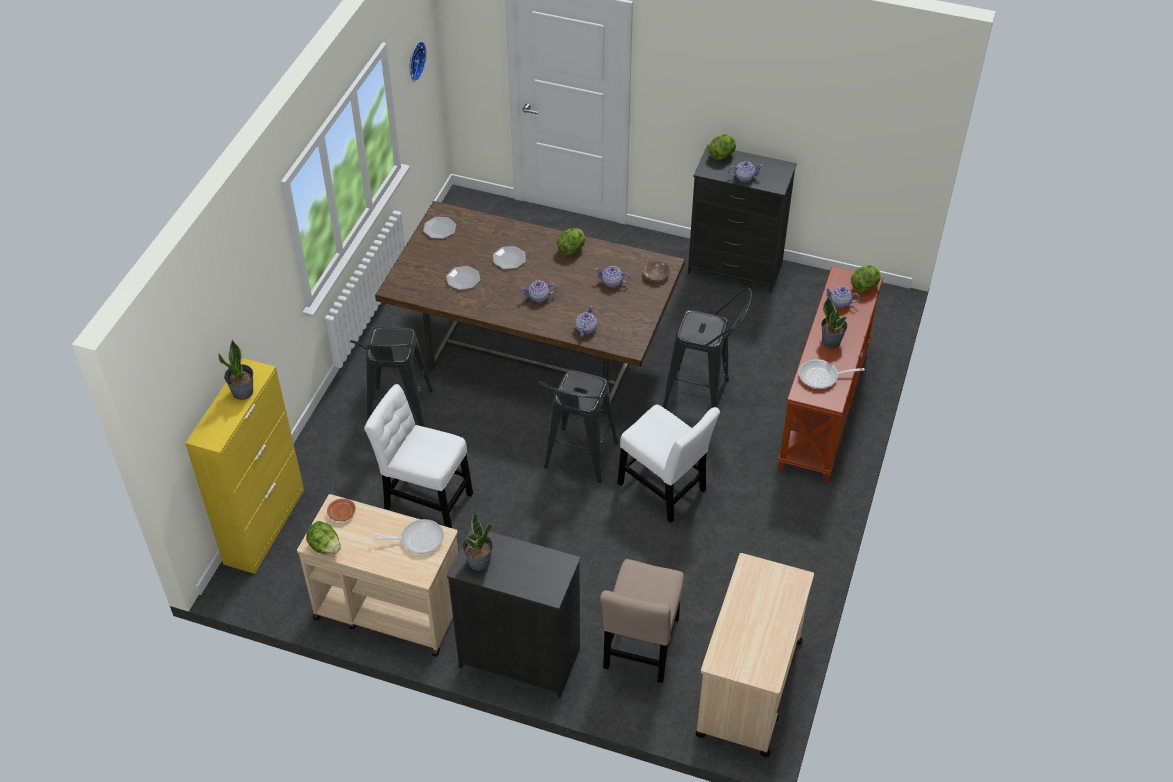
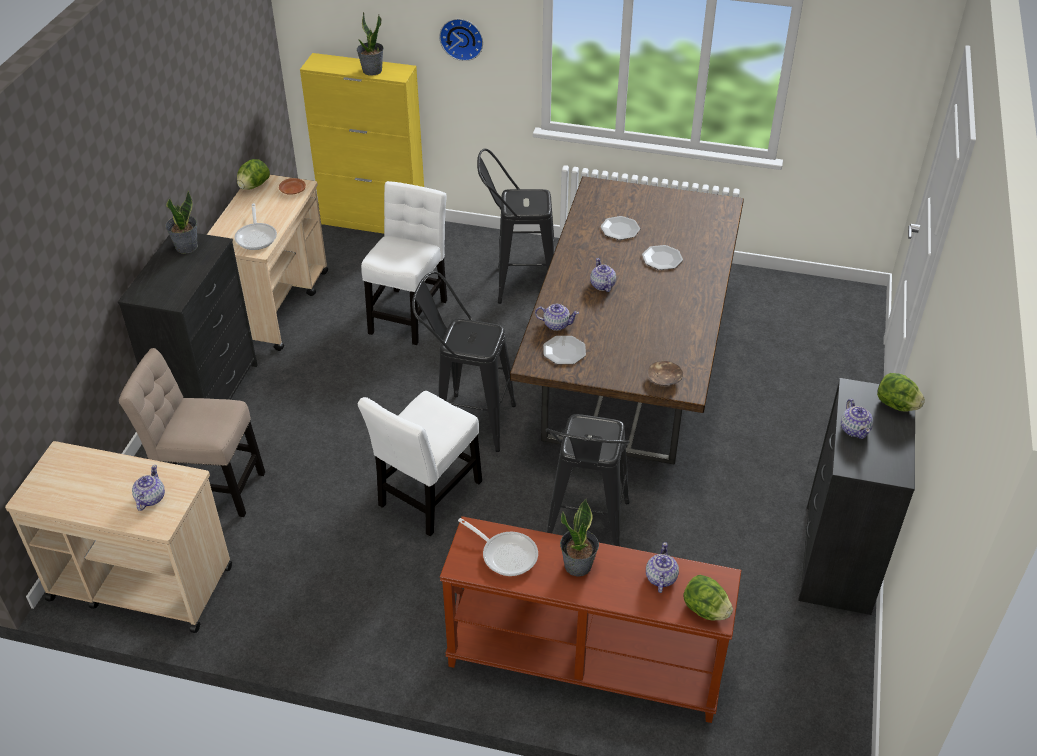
camera: 85 degrees right, 5 degrees down
(414, 60) = (862, 74): wall clock -> wall clock (462, 38)
(439, 229) = (697, 206): plate -> plate (564, 351)
(572, 249) = (693, 305): lettuce -> none
(612, 283) = (641, 342): teapot -> teapot (150, 498)
(822, 377) = (506, 554): frying pan -> frying pan turned 135 degrees clockwise

